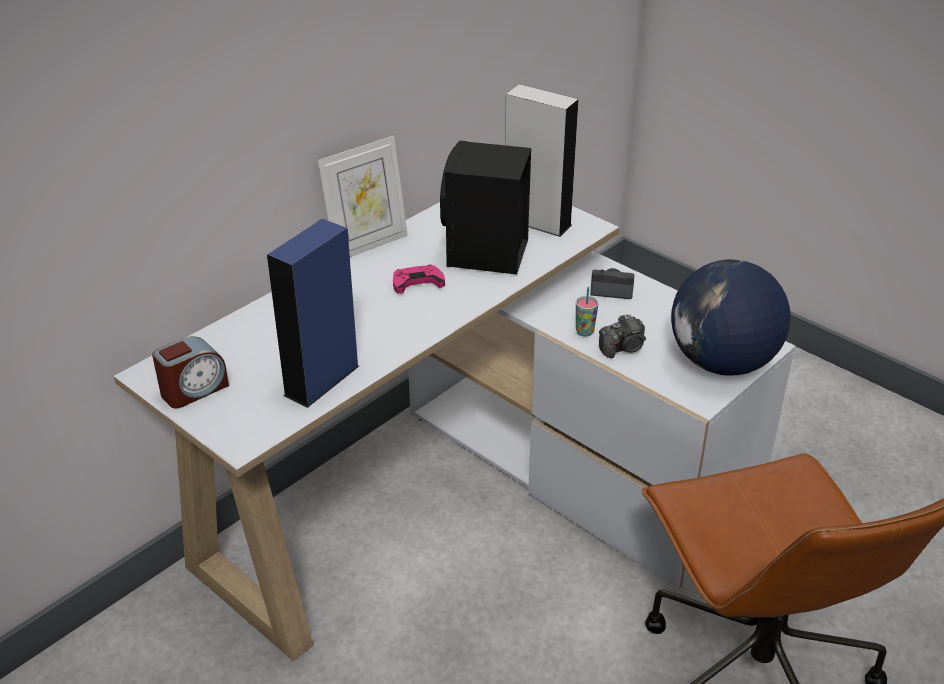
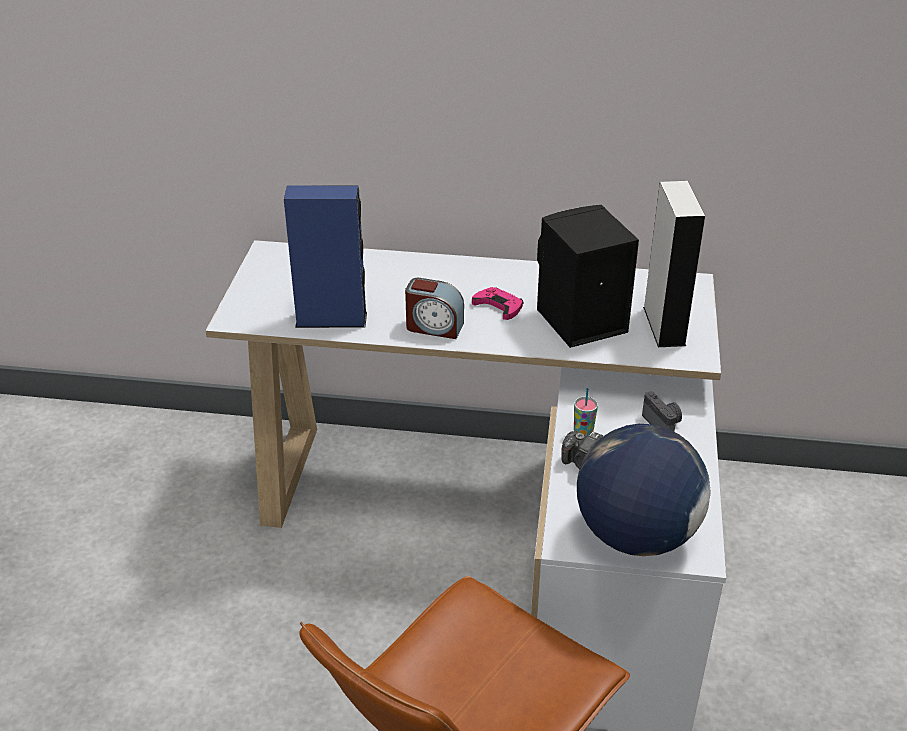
camera: 55 degrees right, 0 degrees up
(194, 390) = (268, 275): alarm clock -> alarm clock (434, 327)
(367, 245) = (519, 262): picture frame -> none

